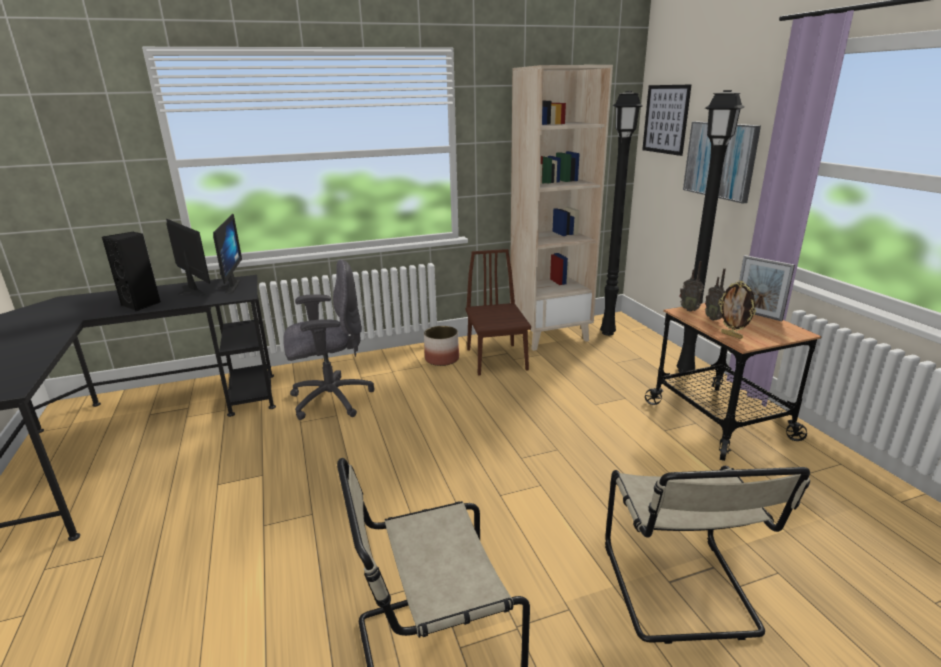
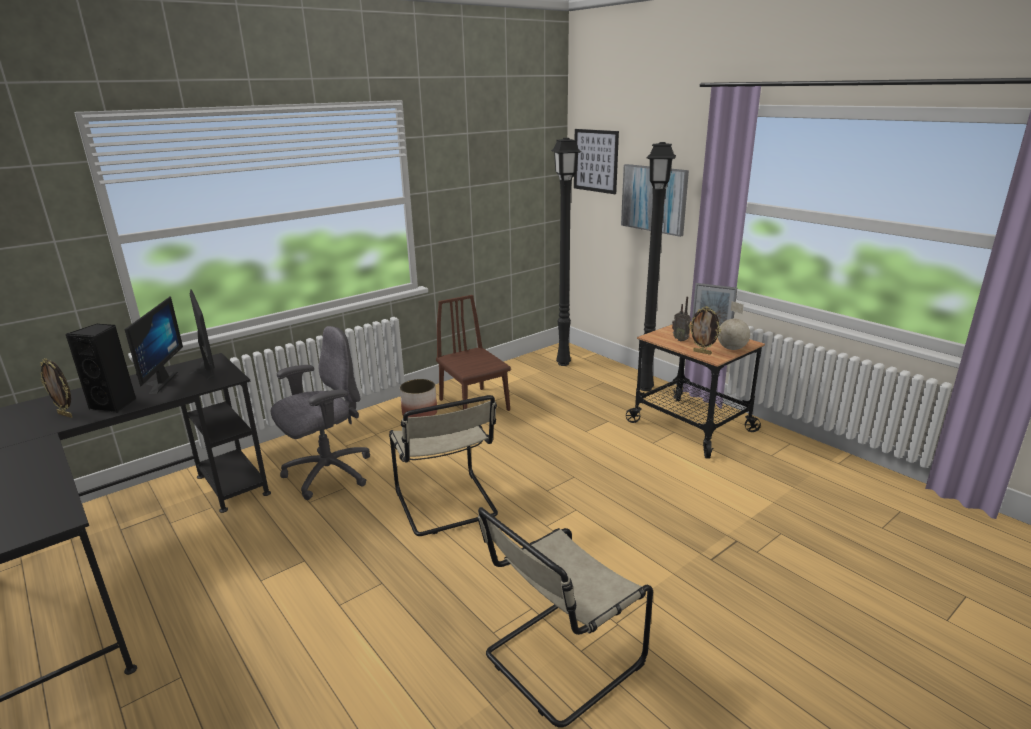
camera: 20 degrees left, 0 degrees up
(102, 307) = (66, 415): none -> picture frame
(187, 292) = (157, 383): monitor -> monitor turned 60 degrees clockwise
(550, 335) = (512, 374): beige bookcase -> none
(680, 592) = (722, 564): beige chair -> beige chair (447, 505)
(689, 309) = (657, 334): radio -> none
(773, 336) = (732, 349): none -> globe

